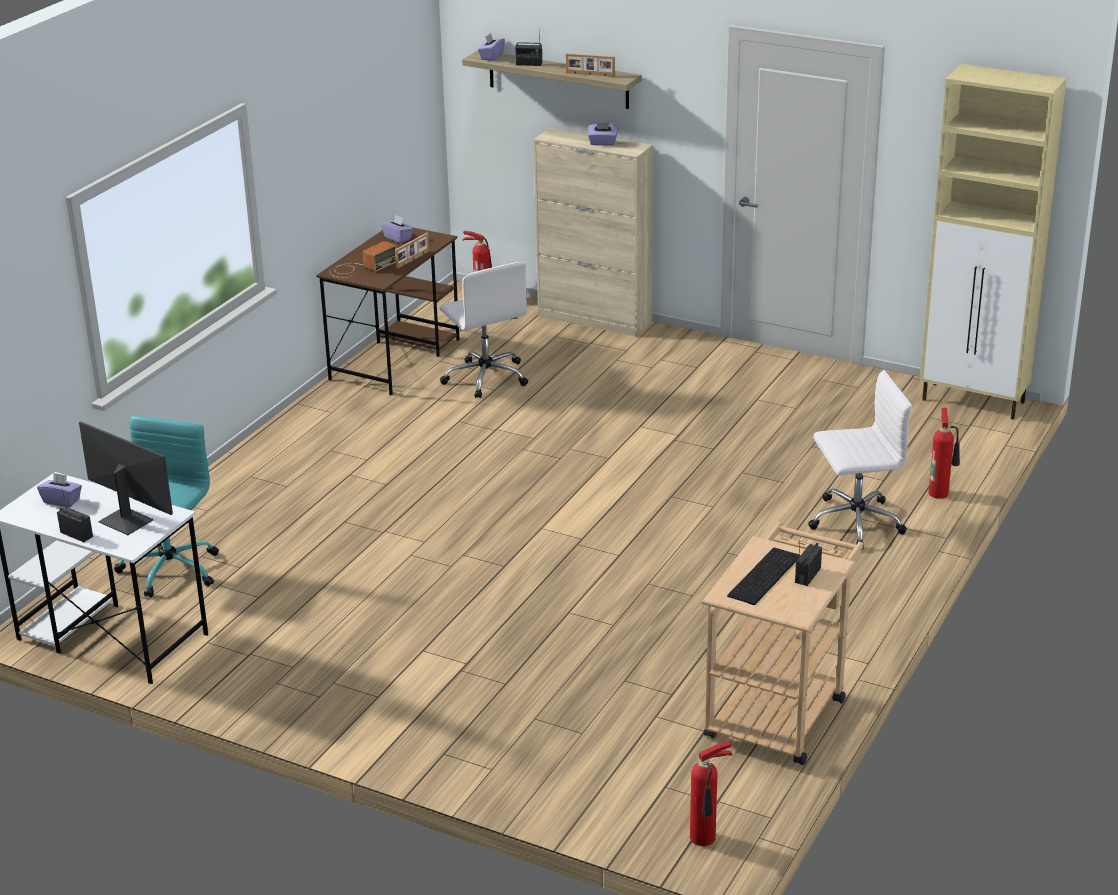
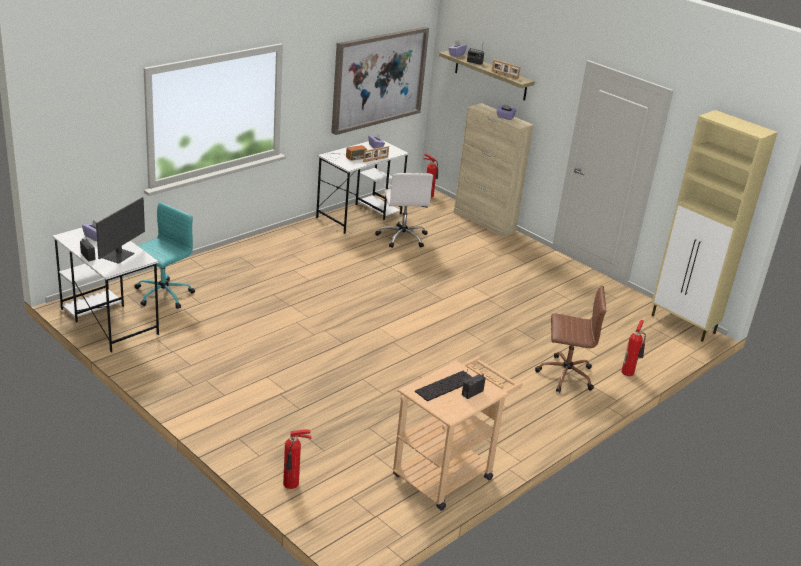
camera: 15 degrees right, 0 degrees up
(127, 520) = (119, 256): monitor -> monitor turned 60 degrees clockwise
(377, 124) = (378, 78): none -> picture
(395, 358) = (359, 215): brown desk -> white desk
(705, 838) = (354, 536): fire extinguisher -> fire extinguisher (292, 485)
(854, 522) = (564, 375): white office chair -> brown office chair

